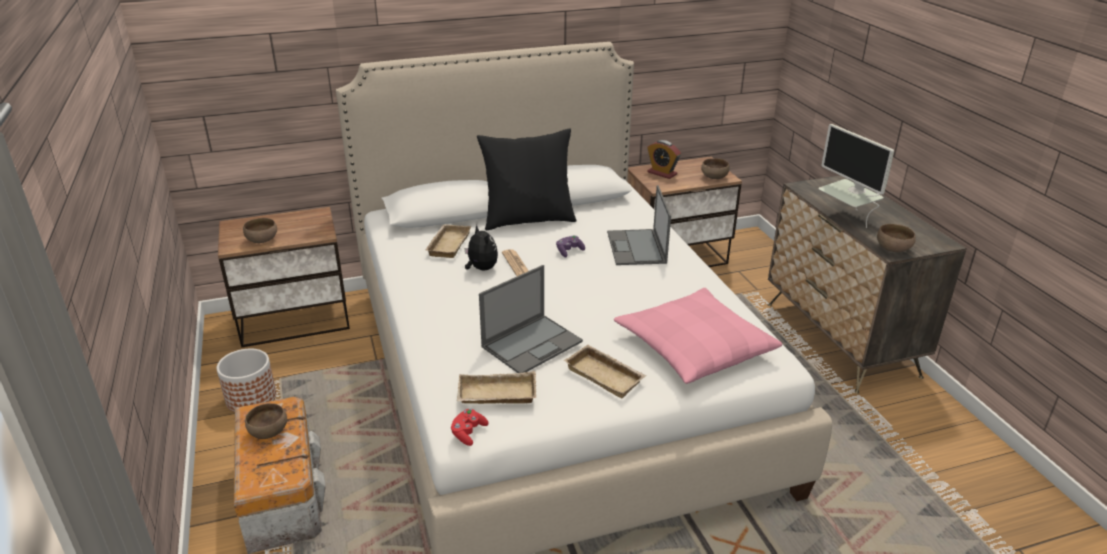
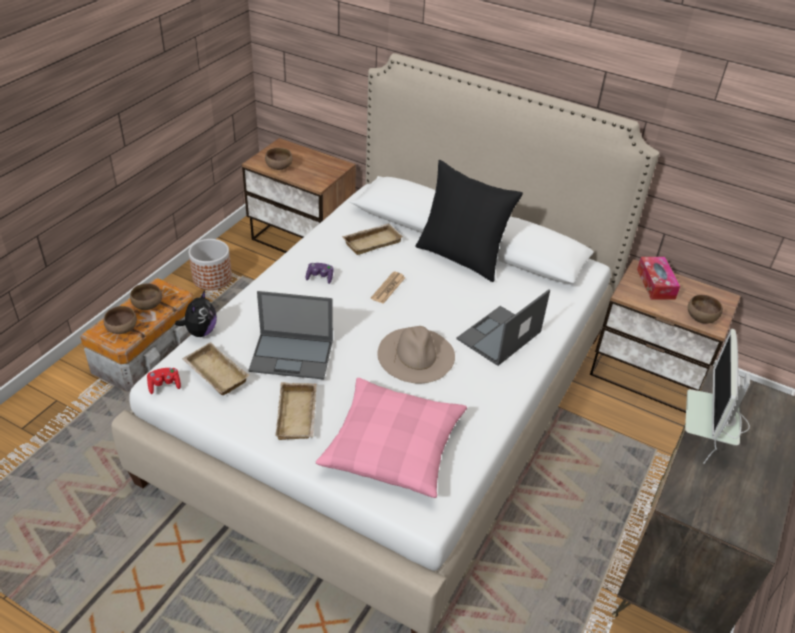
camera: 45 degrees right, 10 degrees up
(481, 269) = (361, 276): plush toy -> plush toy (200, 331)
(569, 251) = (444, 304): purple game controller -> purple game controller (320, 277)
(609, 289) = (416, 354): none -> beige hat
(662, 173) = (655, 284): alarm clock -> tissue box
(893, 249) = (687, 502): brown bowl -> brown bowl (122, 329)

